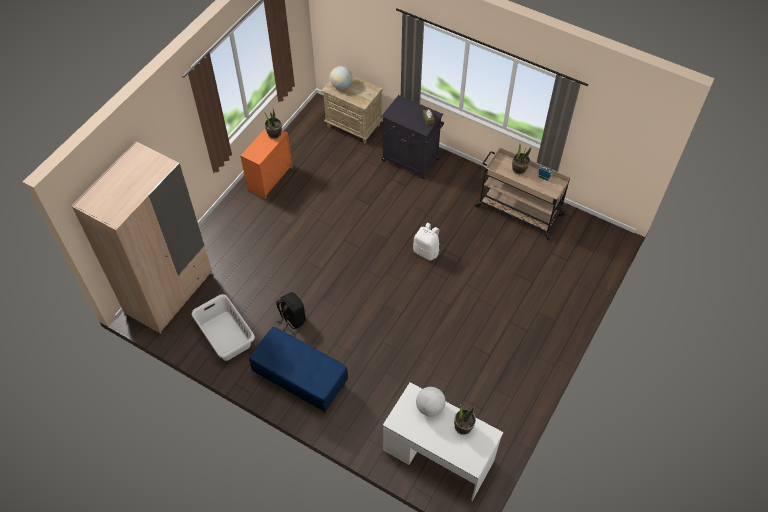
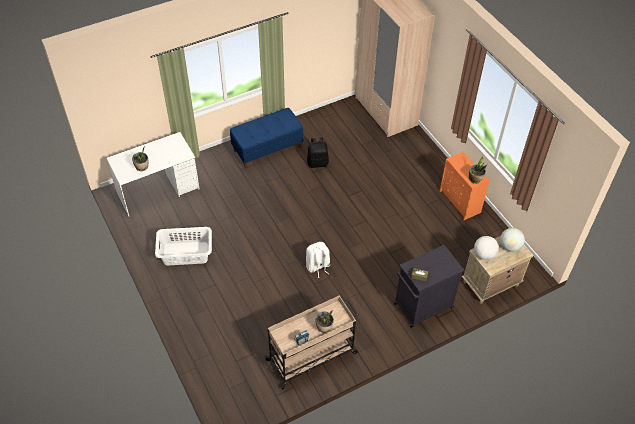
camera: 120 degrees right, 5 degrees down
(225, 336) = (329, 126): white laundry basket -> white laundry basket (185, 253)
(430, 407) = (169, 158): globe -> globe (484, 255)

